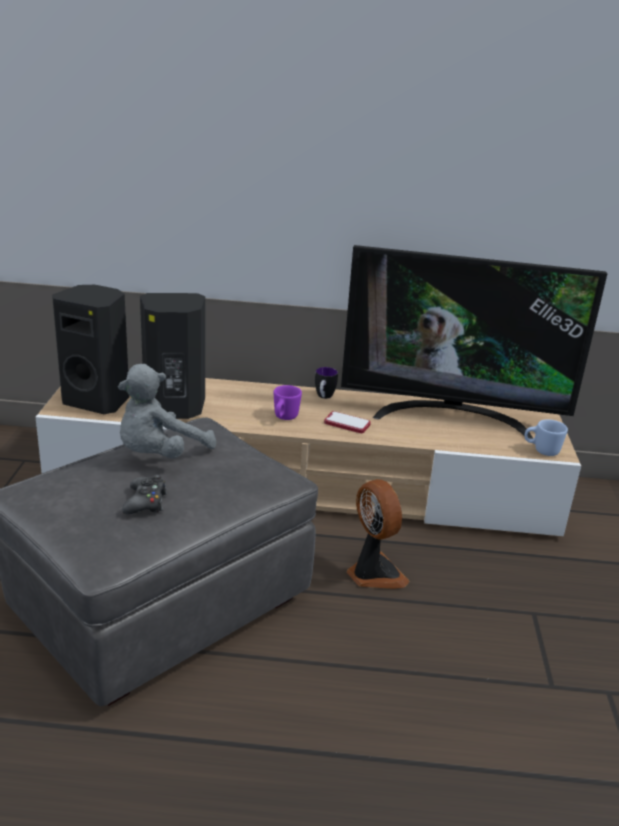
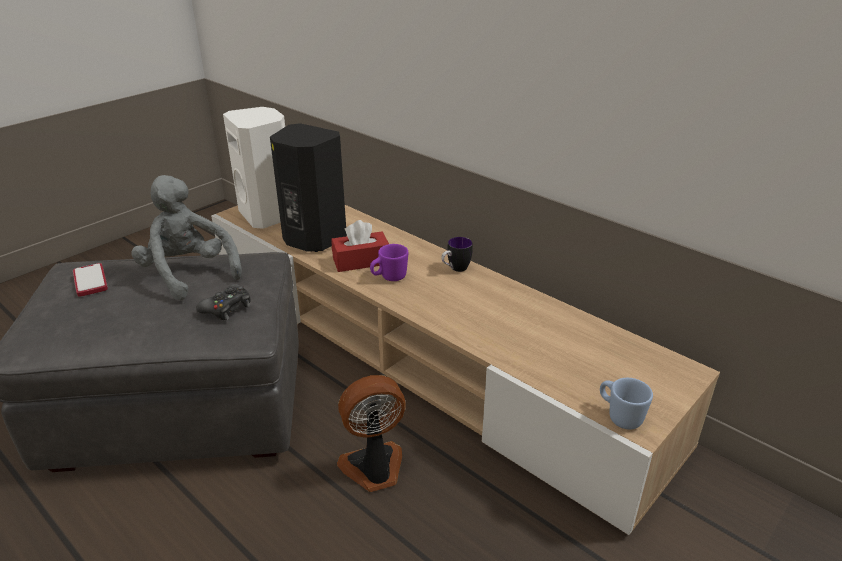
camera: 40 degrees right, 5 degrees up
(98, 401) = (268, 215): black speaker -> white speaker
(145, 502) = (113, 311): black game controller -> black game controller (227, 308)
(160, 455) = (188, 273): grey plush toy -> grey plush toy turned 60 degrees clockwise
(243, 413) = (361, 261): none -> red tissue box
(347, 423) = (439, 303): phone -> phone (90, 281)
(373, 573) = (374, 469): fan -> fan turned 120 degrees counterclockwise
(452, 416) = (565, 334): television -> none

